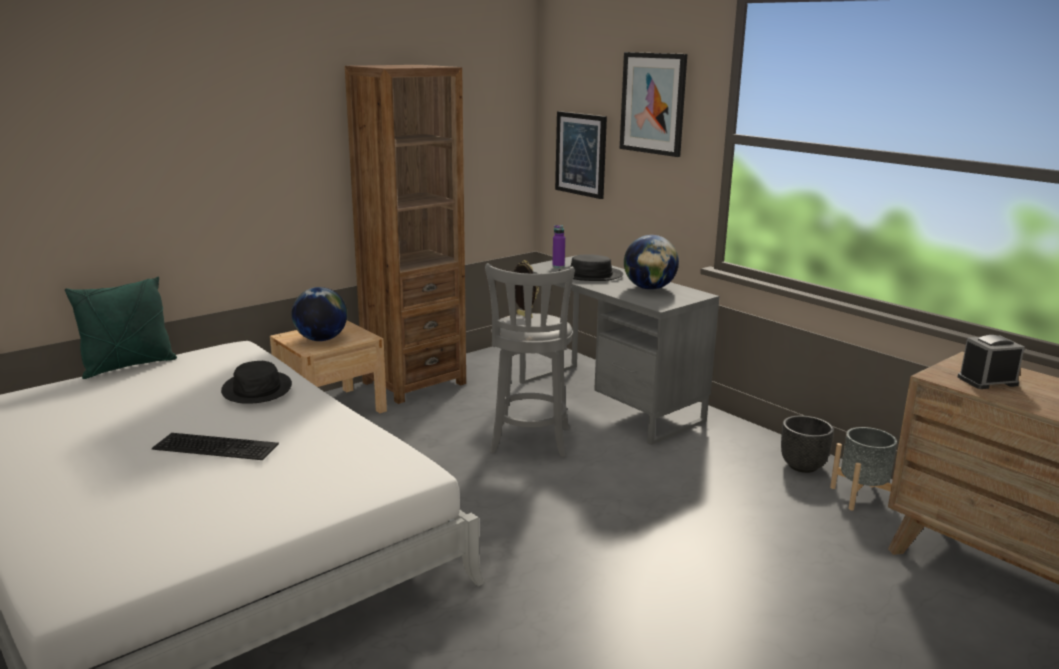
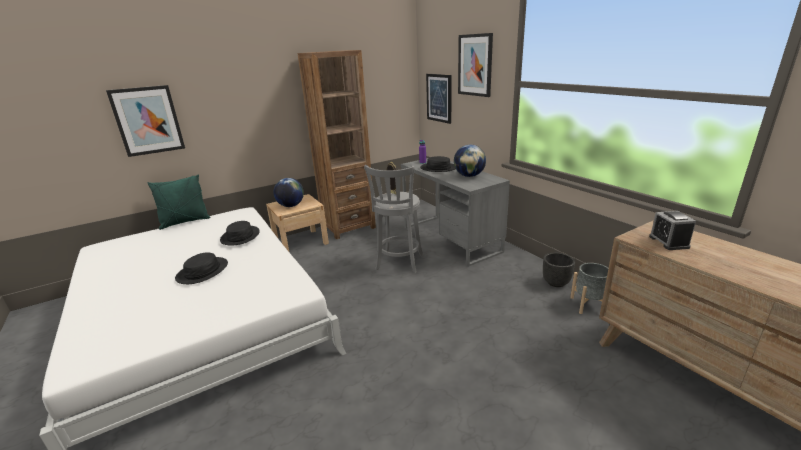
camera: 10 degrees right, 5 degrees up
(77, 174) = (148, 120): none -> picture
(218, 445) = (203, 271): keyboard -> black hat
(987, 381) = (668, 242): alarm clock -> alarm clock turned 90 degrees counterclockwise

